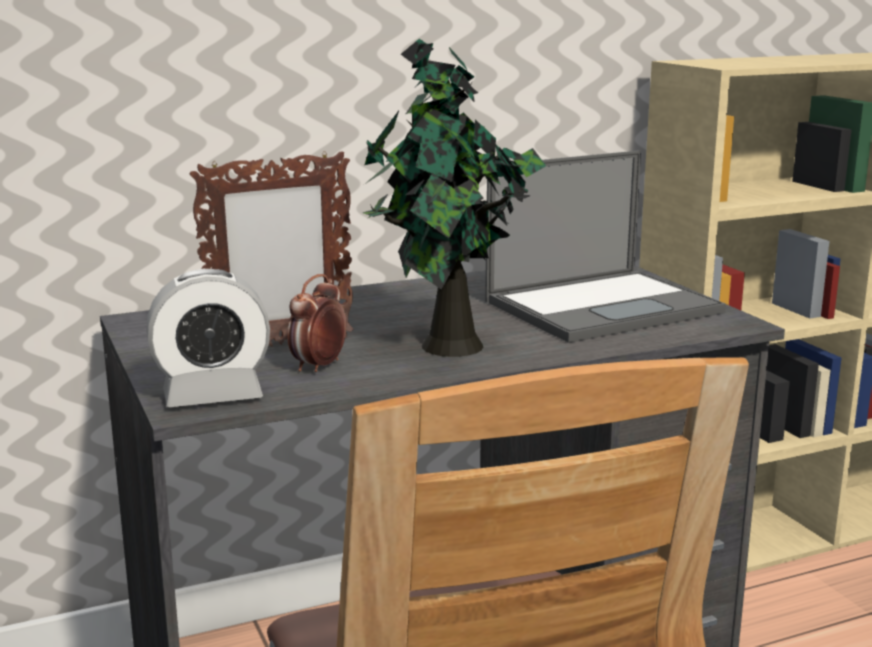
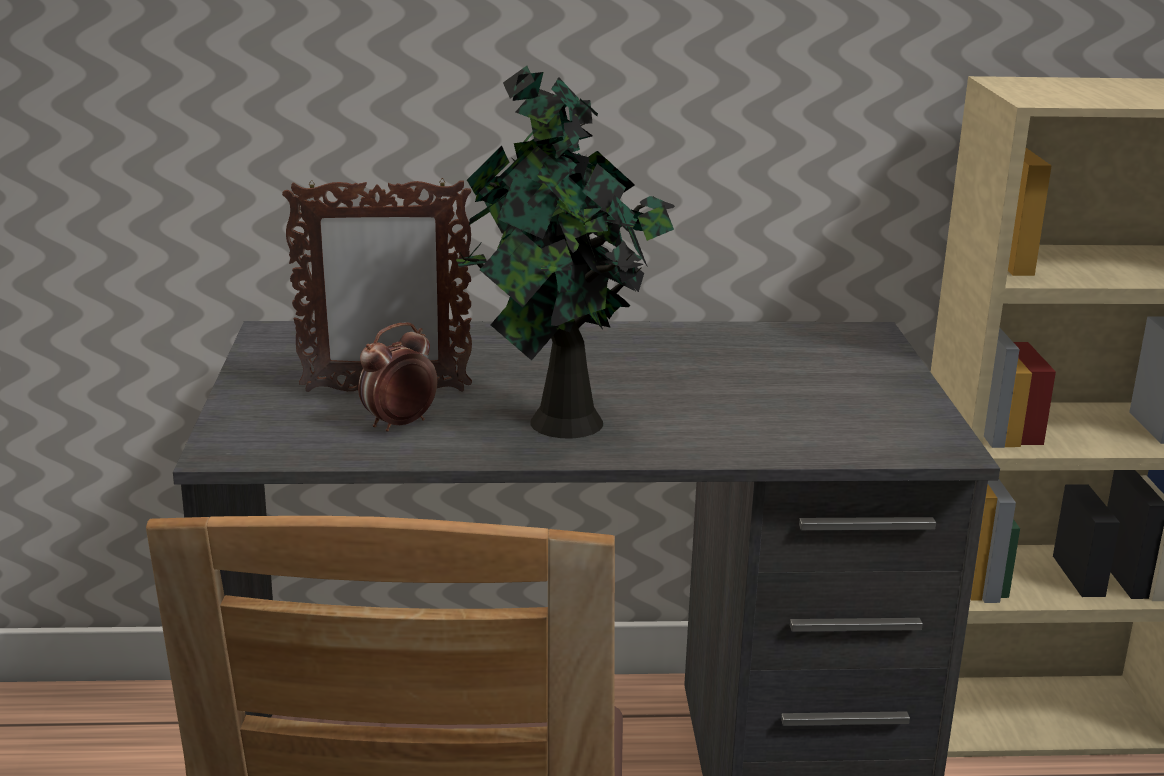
camera: 20 degrees right, 5 degrees up
(213, 396) = (261, 442): alarm clock -> none
(604, 306) = (801, 396): laptop -> none

